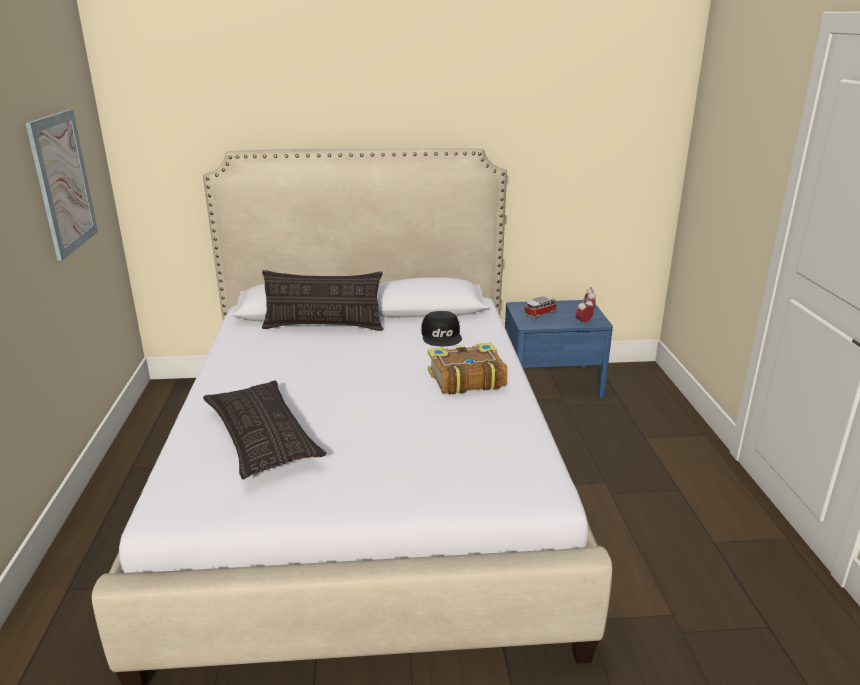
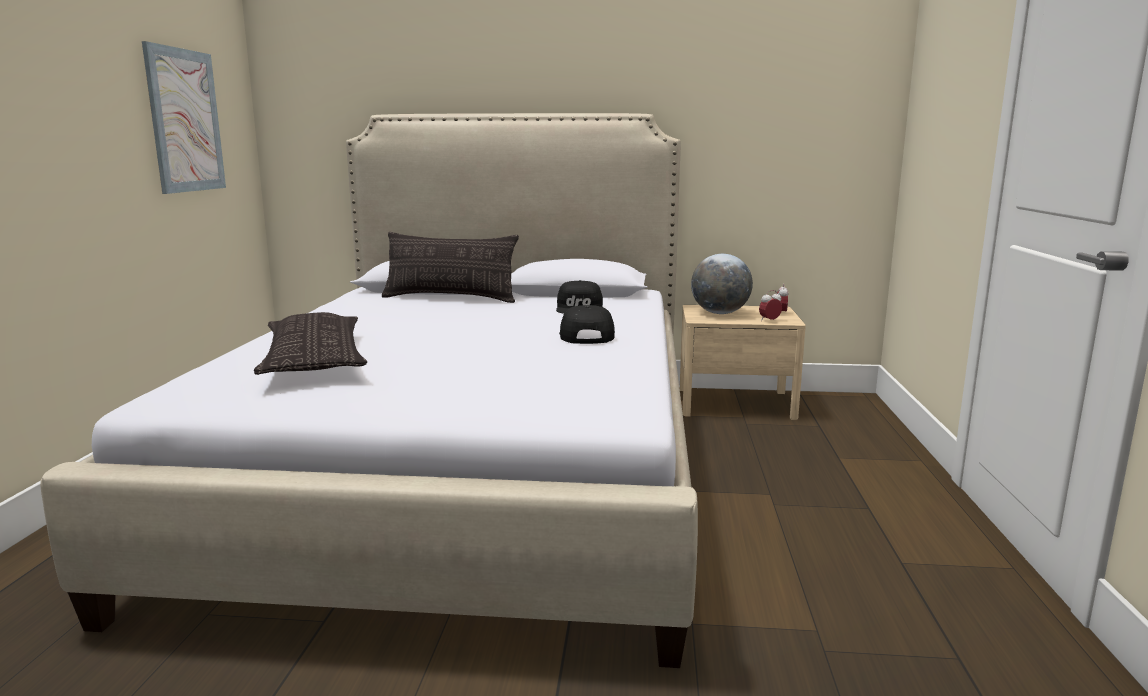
camera: 10 degrees right, 10 degrees down
(465, 379) = (585, 335): book -> black cap
(540, 314) = (720, 313): toy car -> globe
(551, 382) = (735, 403): blue nightstand -> beige nightstand

